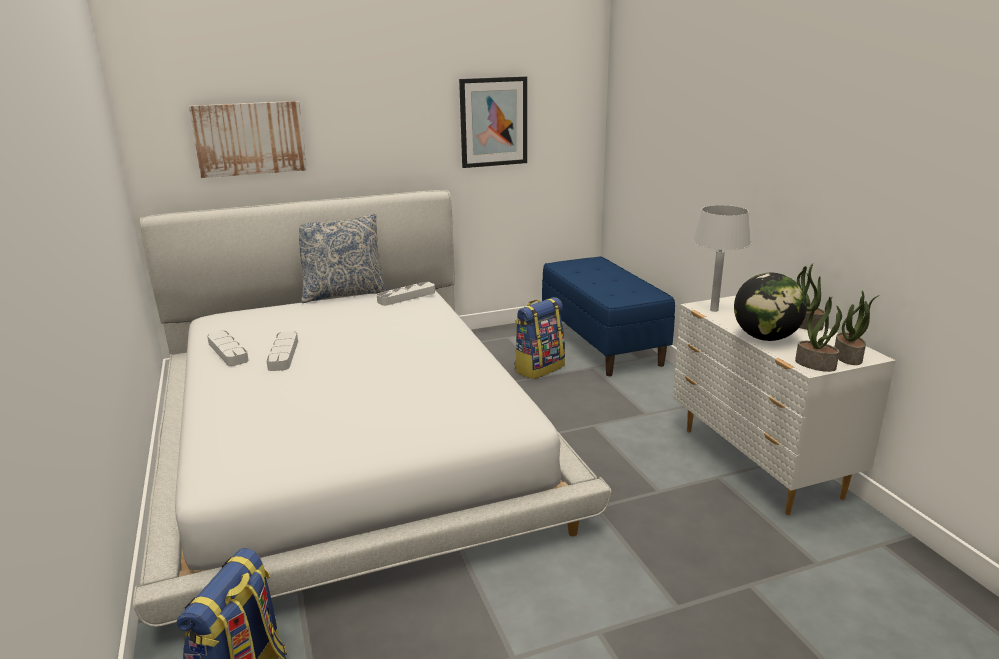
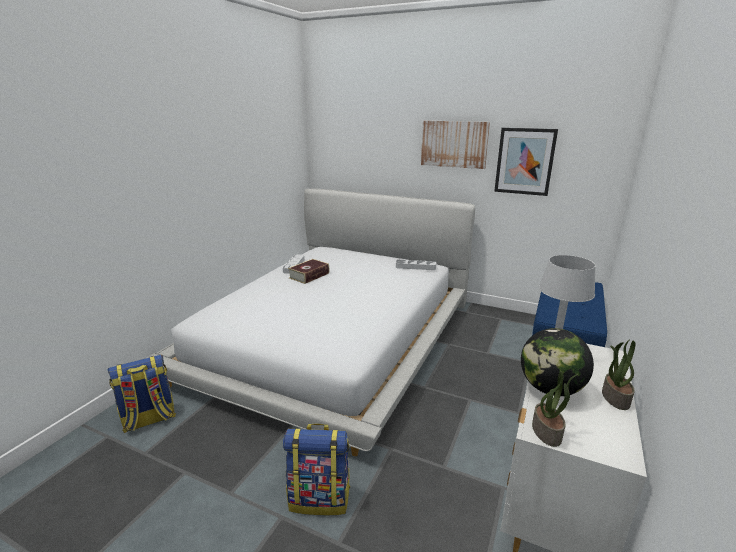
camera: 45 degrees right, 0 degrees up
(250, 138) = (367, 154): picture -> picture (454, 144)
(283, 354) = (309, 275): grey tray -> book
(343, 294) = (391, 255): pillow -> none
(539, 368) = (490, 346): backpack -> backpack (320, 498)
(848, 357) = (596, 445): potted plant -> none

